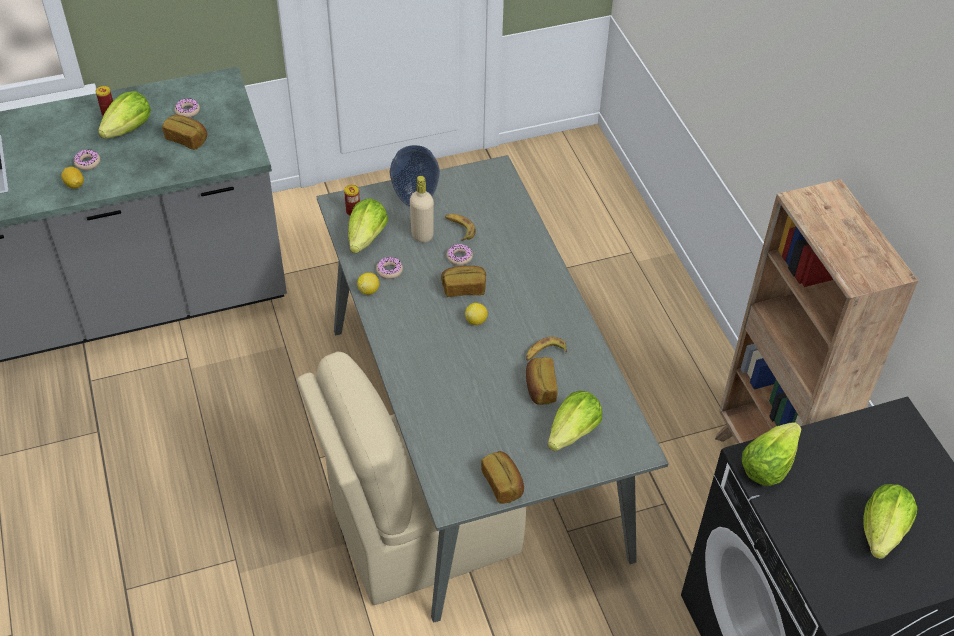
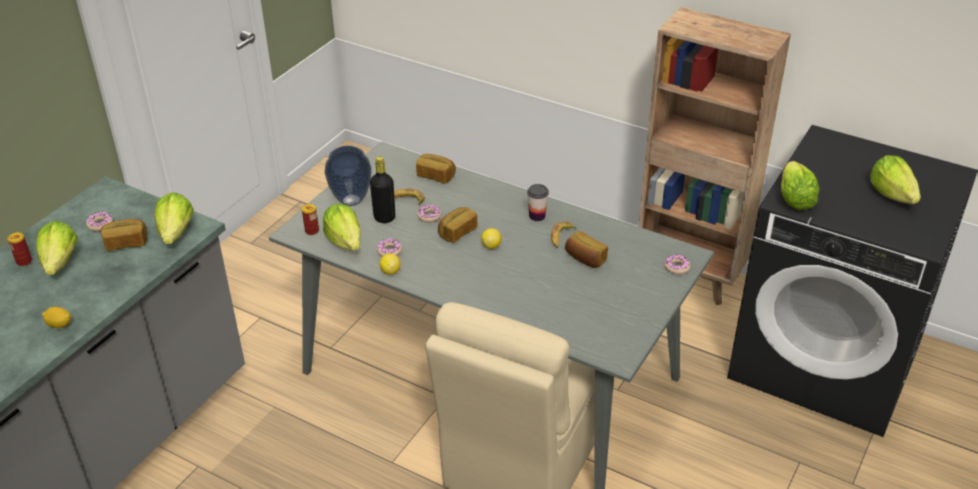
camera: 40 degrees left, 10 degrees down
(87, 163) = (51, 304): donut -> donut (677, 267)
(422, 235) = (384, 218): beige bottle -> black bottle
(503, 484) = (636, 325): bread -> bread (436, 175)
(550, 317) = (537, 216): none -> cup
(573, 433) = (639, 270): lettuce -> lettuce (176, 233)

